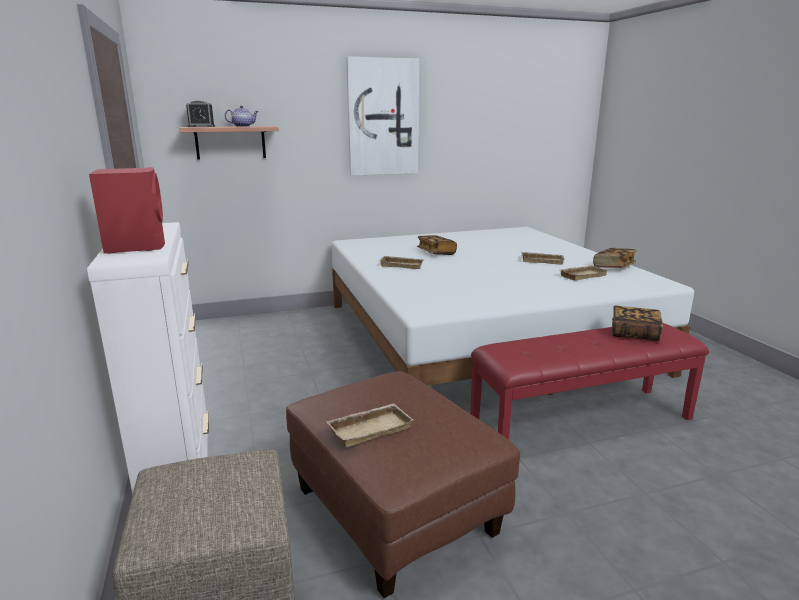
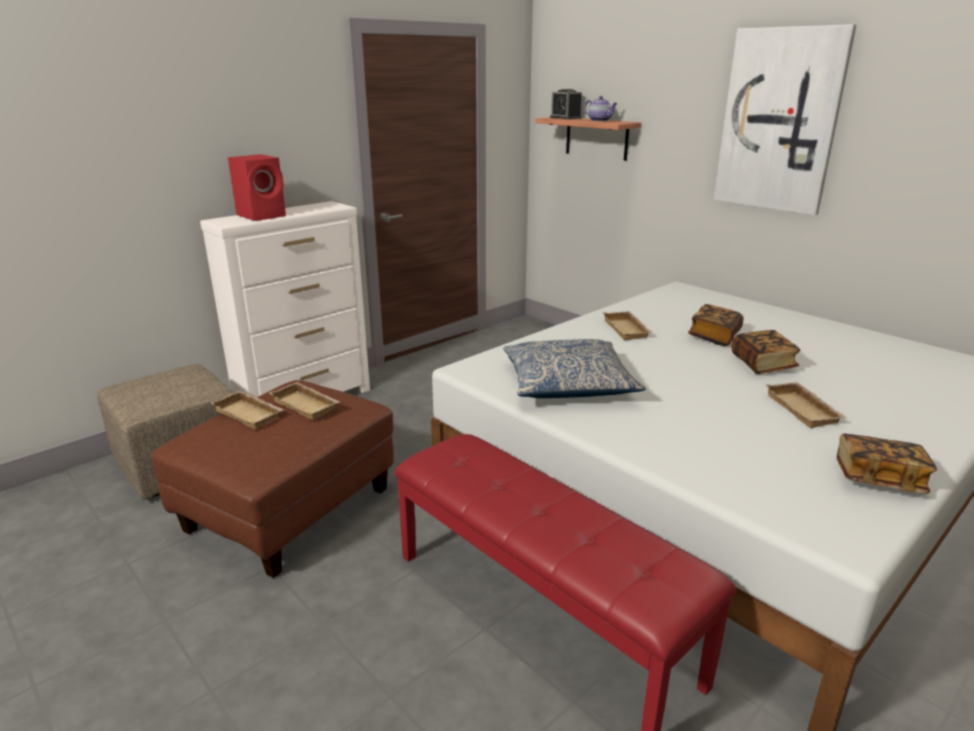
camera: 65 degrees right, 5 degrees up
(473, 293) = (567, 384): none -> pillow
(582, 275) = (769, 451): beige tray -> beige tray (307, 405)
(634, 334) = (615, 546): book -> book (762, 364)

